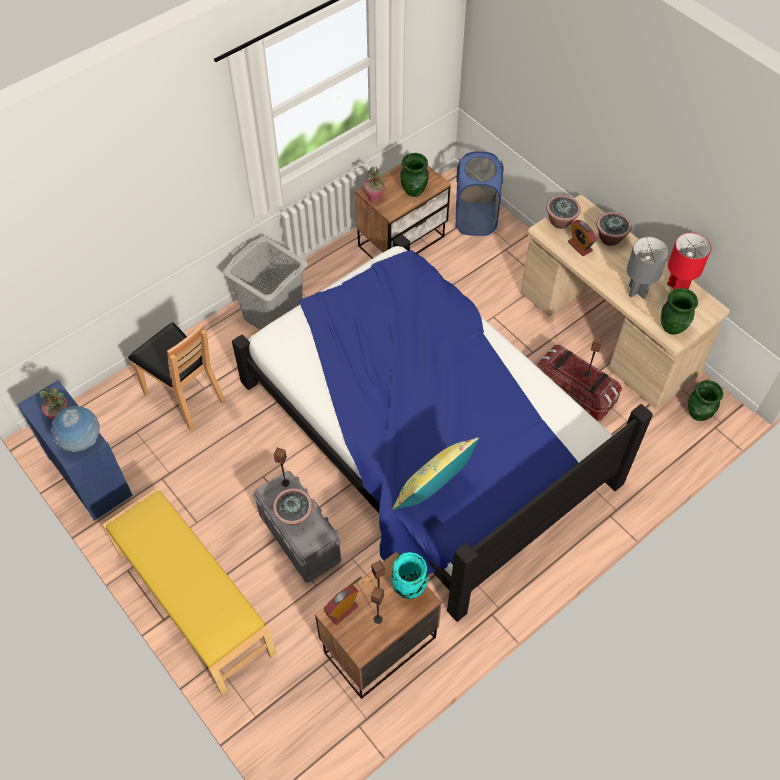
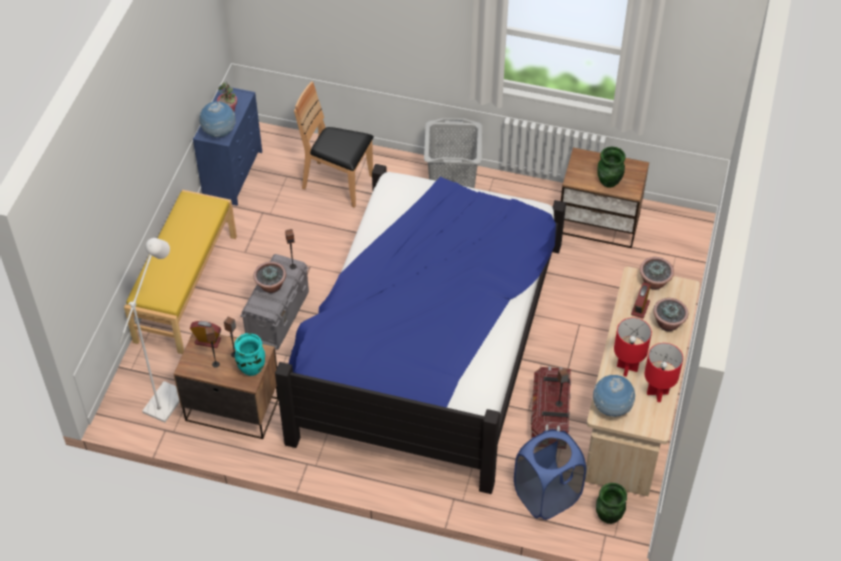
camera: 55 degrees right, 5 degrees down
(185, 396) = (338, 183): brown chair -> brown chair turned 105 degrees clockwise
(318, 697) = (169, 396): none -> white floor lamp
(374, 197) = (578, 162): potted plant -> none
(433, 492) = (340, 344): yellow pillow -> none
(475, 219) = (671, 258): blue laundry basket -> blue laundry basket (546, 495)
(637, 292) = (627, 368): grey table lamp -> red table lamp
(672, 327) = (611, 408): green vase -> globe

